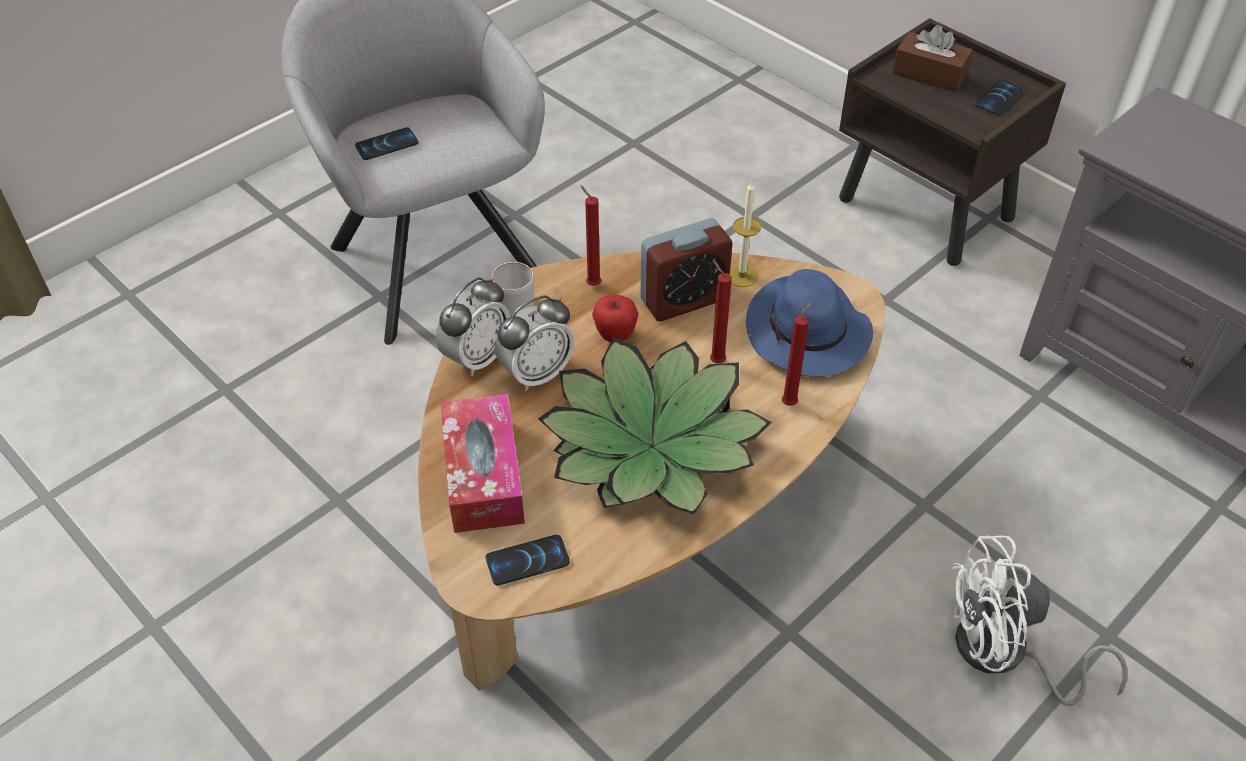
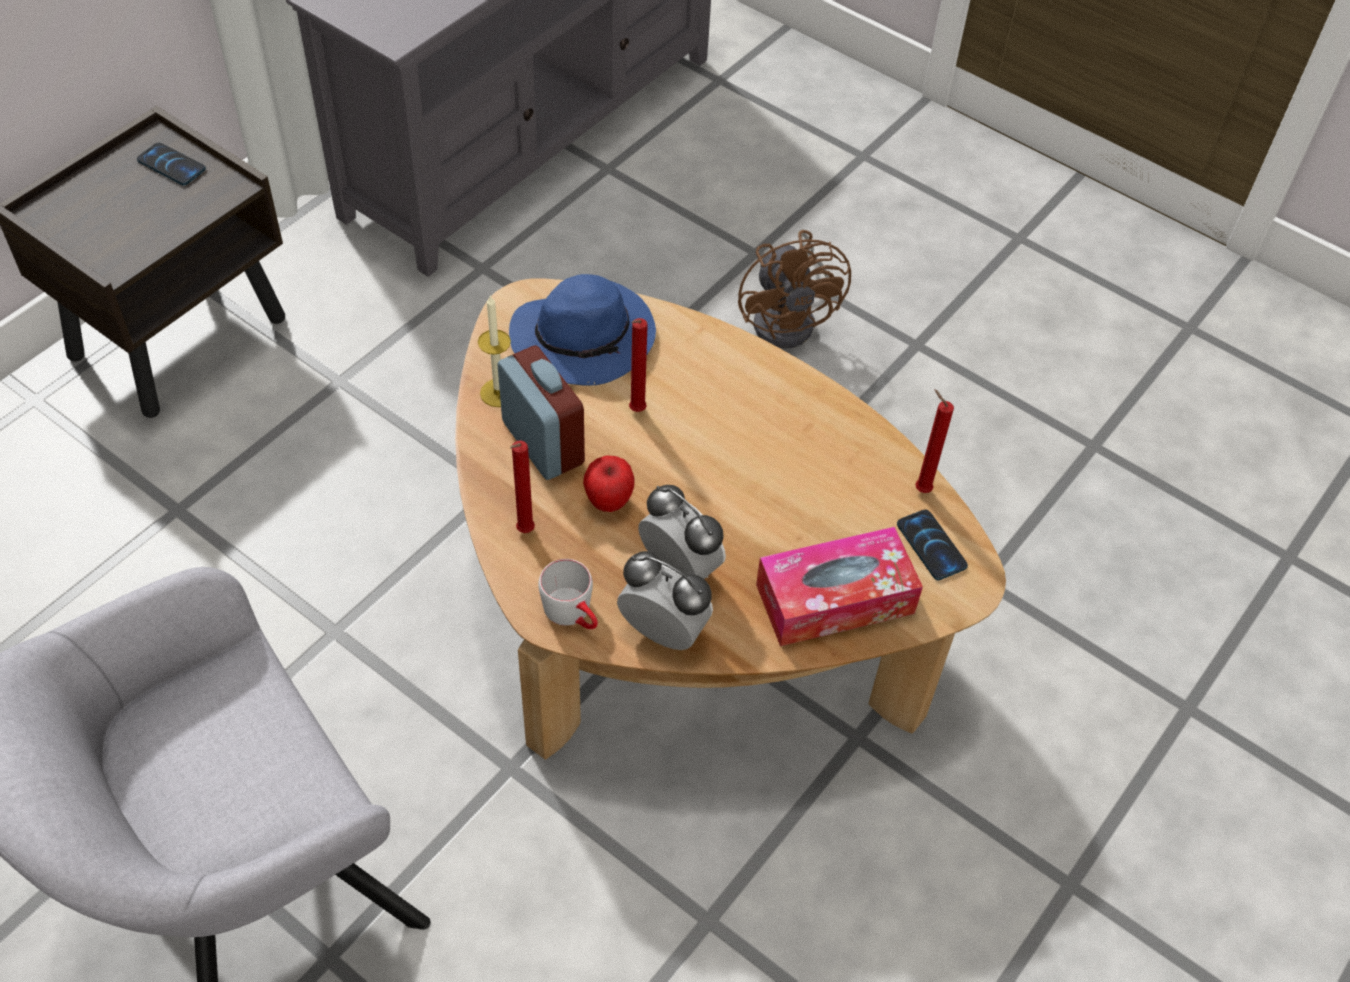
camera: 100 degrees left, 5 degrees up
(387, 145) = (246, 811): phone -> none
(652, 447) = (766, 457): potted plant -> none
(791, 402) = (685, 351): red candle -> red candle (920, 489)
(929, 74) = (113, 219): brown tissue box -> none
(1004, 656) = (791, 319): white fan -> brown fan

